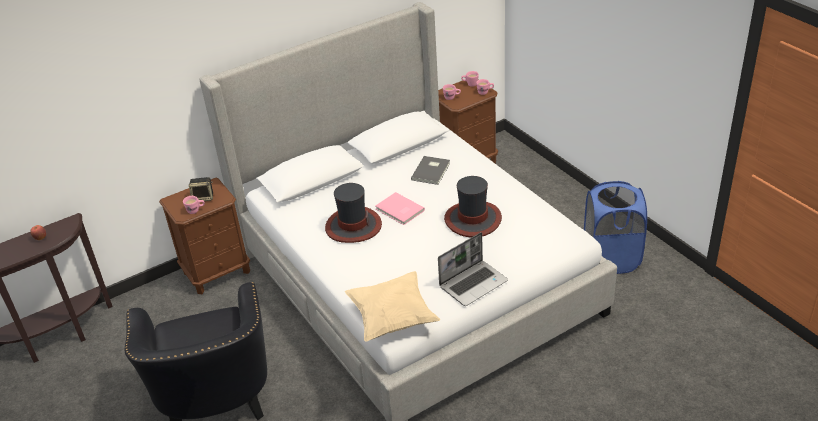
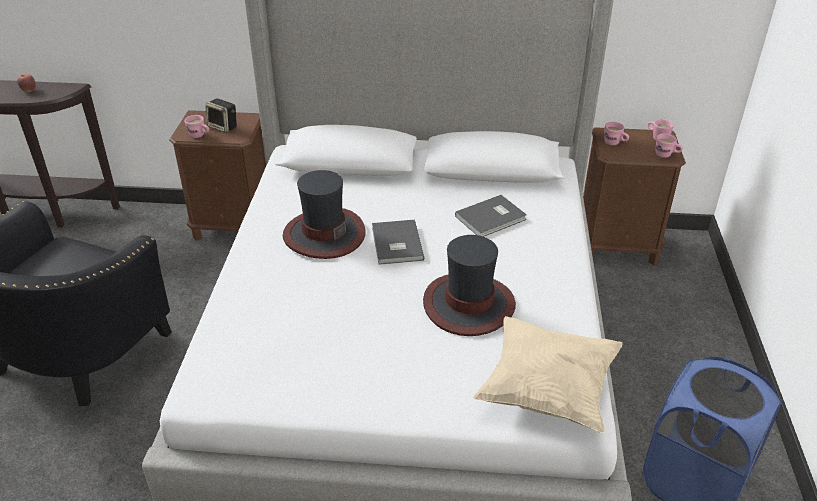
camera: 35 degrees right, 0 degrees up
(392, 318) = (219, 373): beige pillow -> beige pillow (547, 390)
(399, 210) = (395, 244): pink book -> grey book
(473, 283) = (365, 391): laptop -> none

